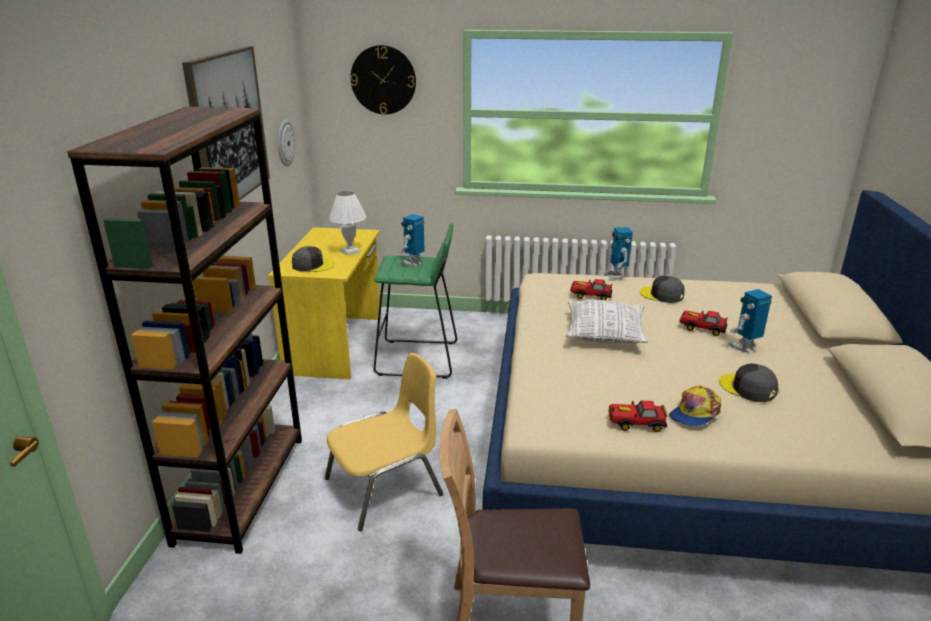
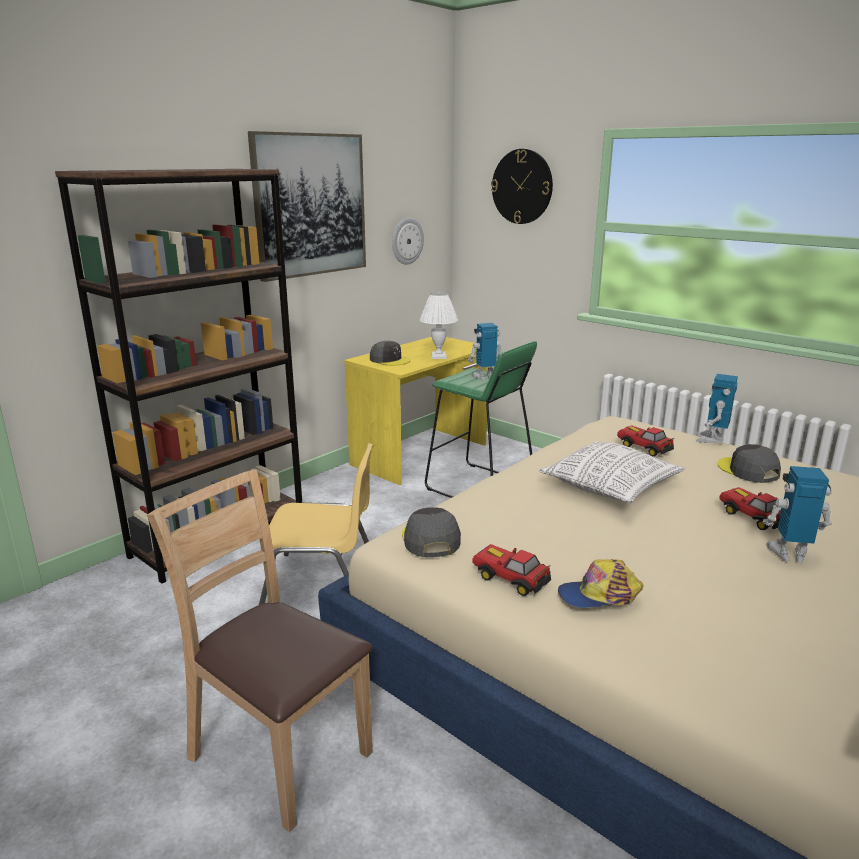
camera: 35 degrees right, 5 degrees down
(747, 388) = (721, 597): grey cap -> grey cap (430, 539)

